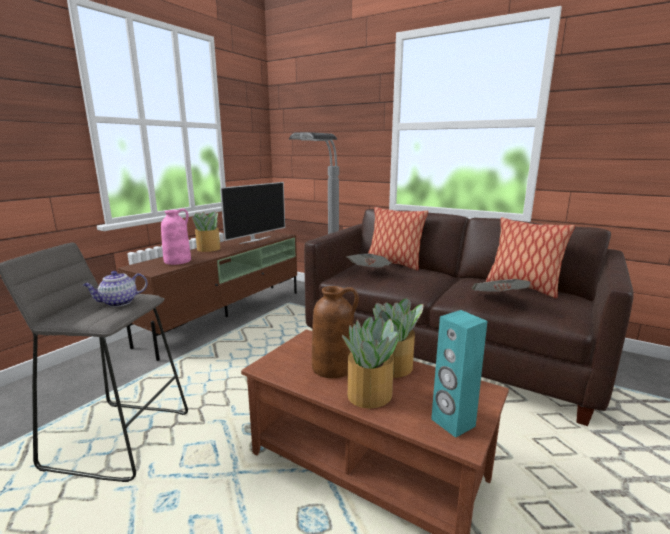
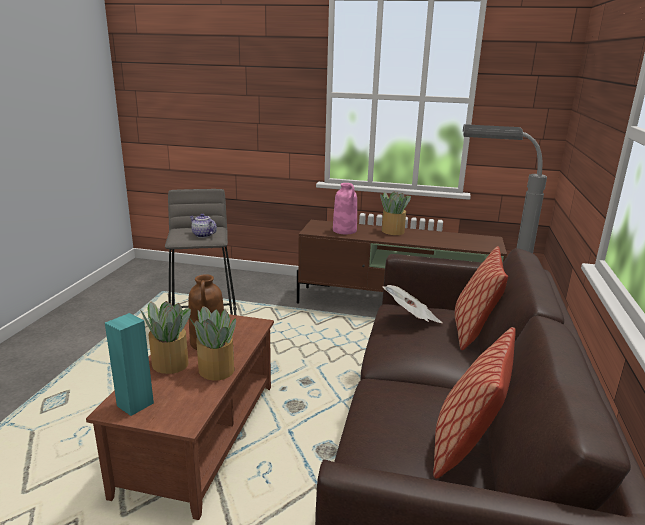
camera: 70 degrees right, 5 degrees up
(255, 240) = (452, 240): television -> none
(498, 300) = (380, 415): newspaper -> none

